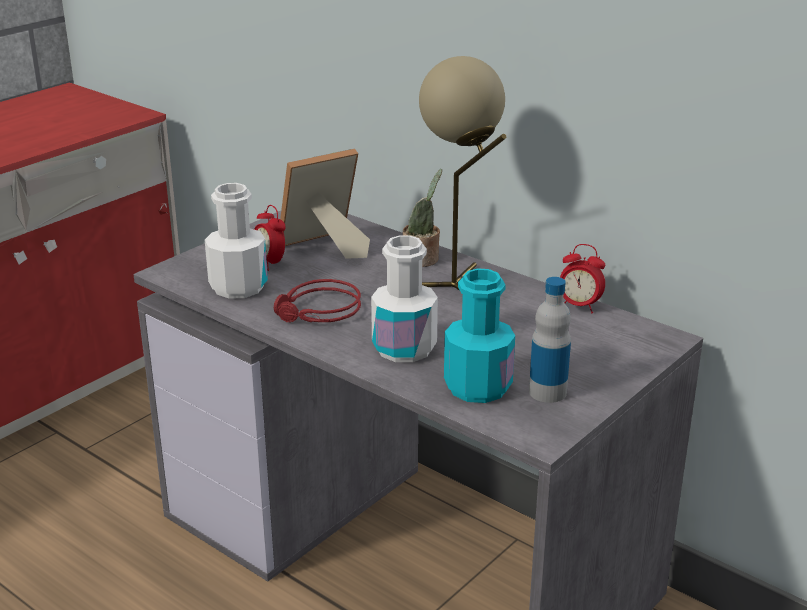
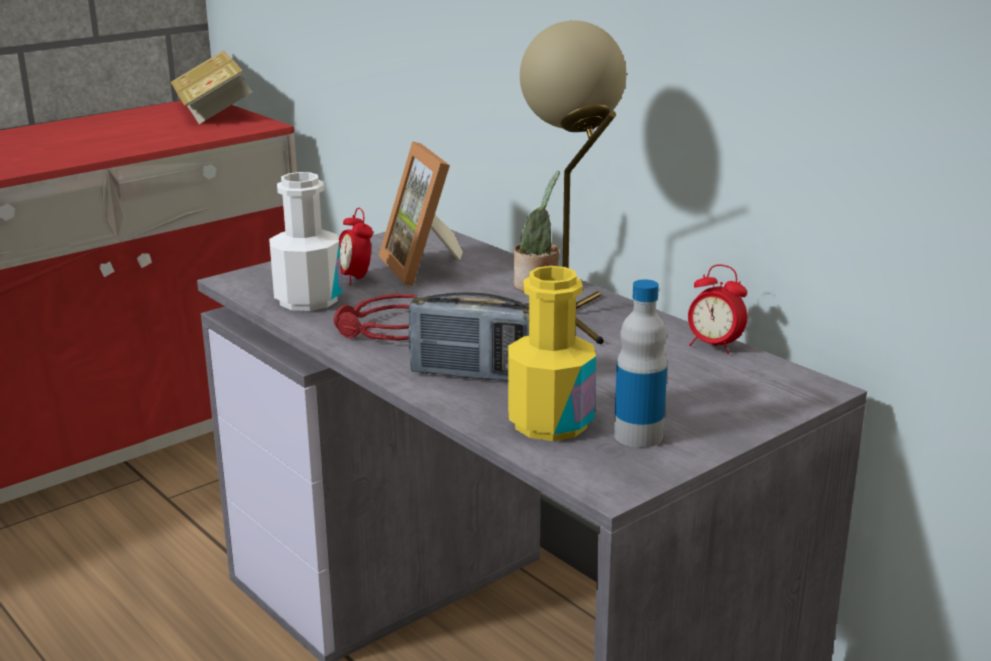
camera: 10 degrees right, 5 degrees down
(84, 101) = (213, 112): none -> book
(324, 247) = (425, 267): picture frame -> picture frame turned 90 degrees counterclockwise
(404, 348) = (476, 375): white bottle -> radio
(477, 387) = (550, 423): turquoise bottle -> yellow bottle

